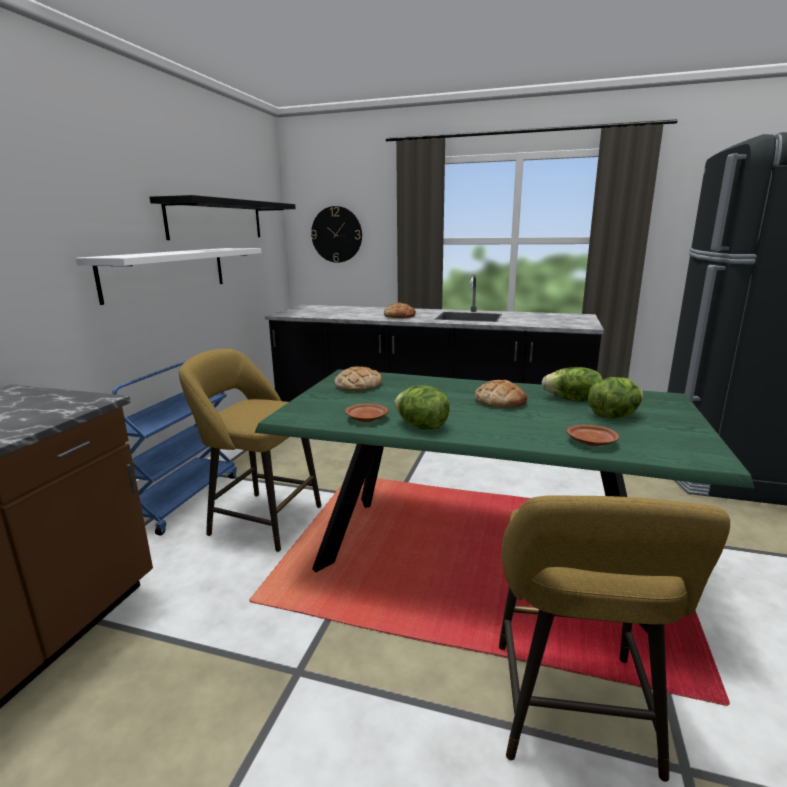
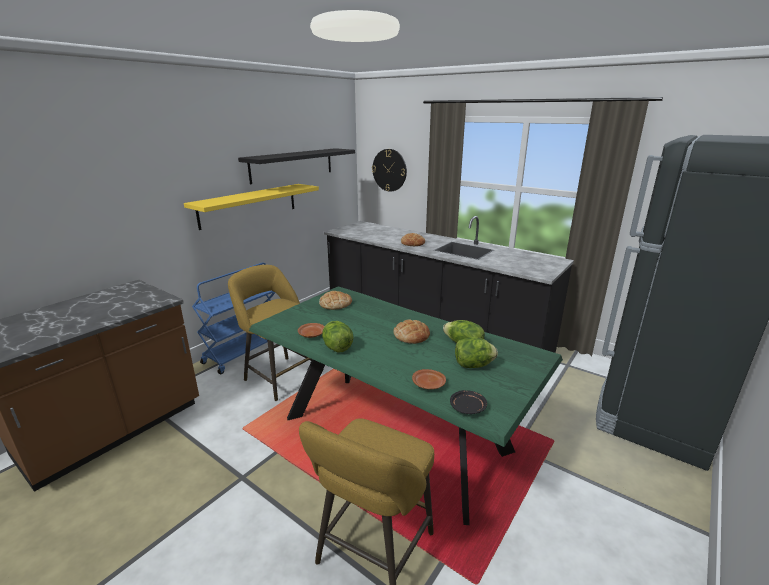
camera: 20 degrees right, 5 degrees up
(167, 272) = (249, 205): white shelf -> yellow shelf
(669, 455) = (468, 407): none -> black plate

